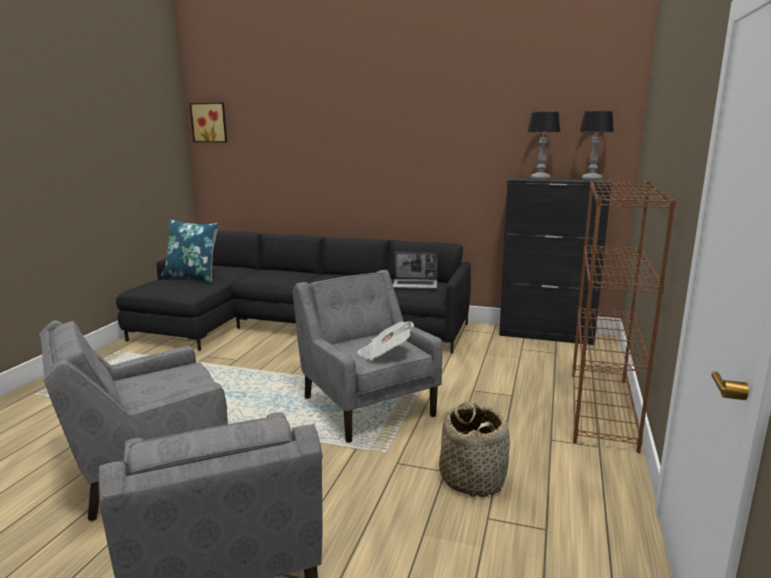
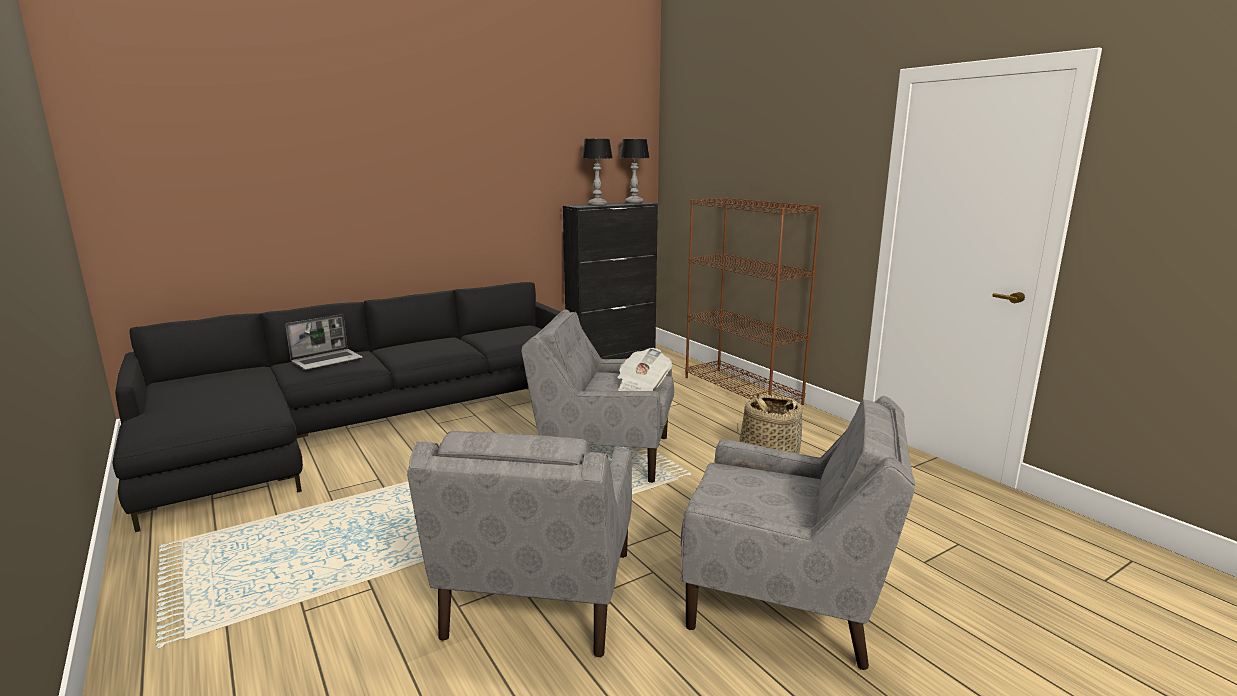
camera: 50 degrees left, 0 degrees up
(193, 277) = (204, 396): blue pillow -> none
(210, 122) = (116, 146): picture -> none
(415, 285) = (516, 332): laptop -> laptop (328, 361)

